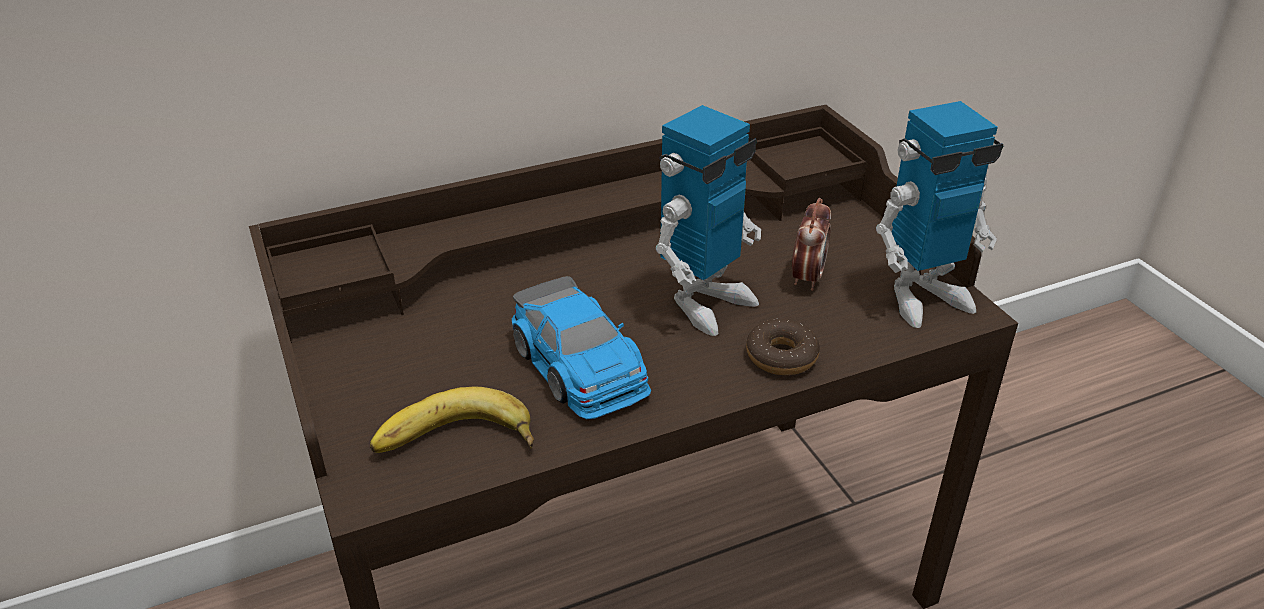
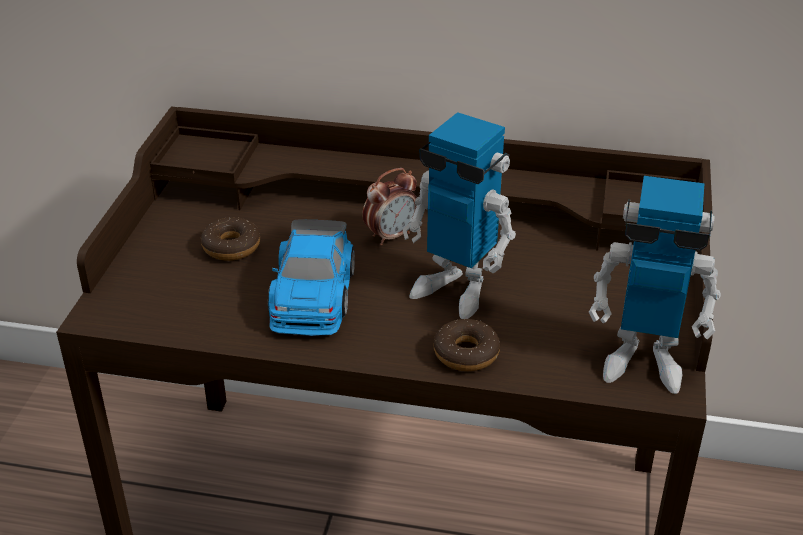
camera: 35 degrees right, 0 degrees up
(438, 355) = (231, 247): none -> donut
(455, 444) = (180, 309): banana -> none
(705, 303) = (456, 289): toy robot -> toy robot turned 45 degrees clockwise
(807, 278) = (561, 304): alarm clock -> alarm clock (391, 236)

